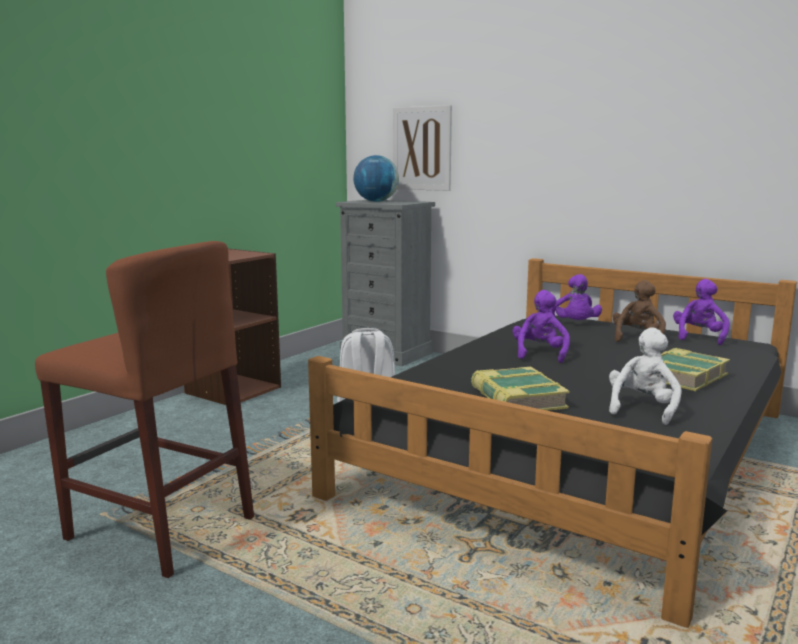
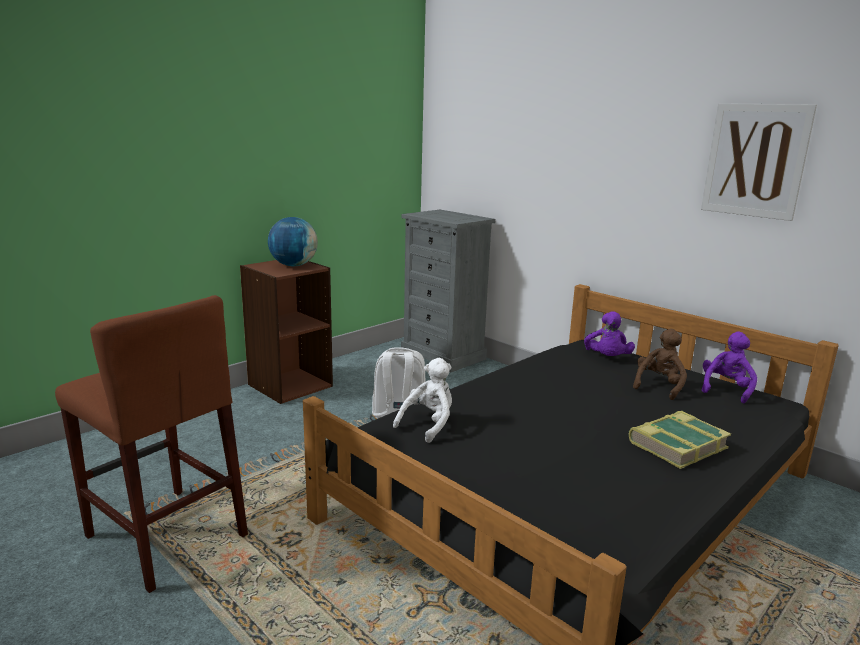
camera: 10 degrees right, 5 degrees up
(376, 201) = (439, 215): globe -> globe (293, 265)
(422, 148) = (487, 166): picture -> picture (755, 160)
(517, 399) = (494, 458): book -> none
(540, 354) = (549, 397): purple plush toy -> none
(642, 408) = (612, 487): white plush toy -> white plush toy (428, 424)

